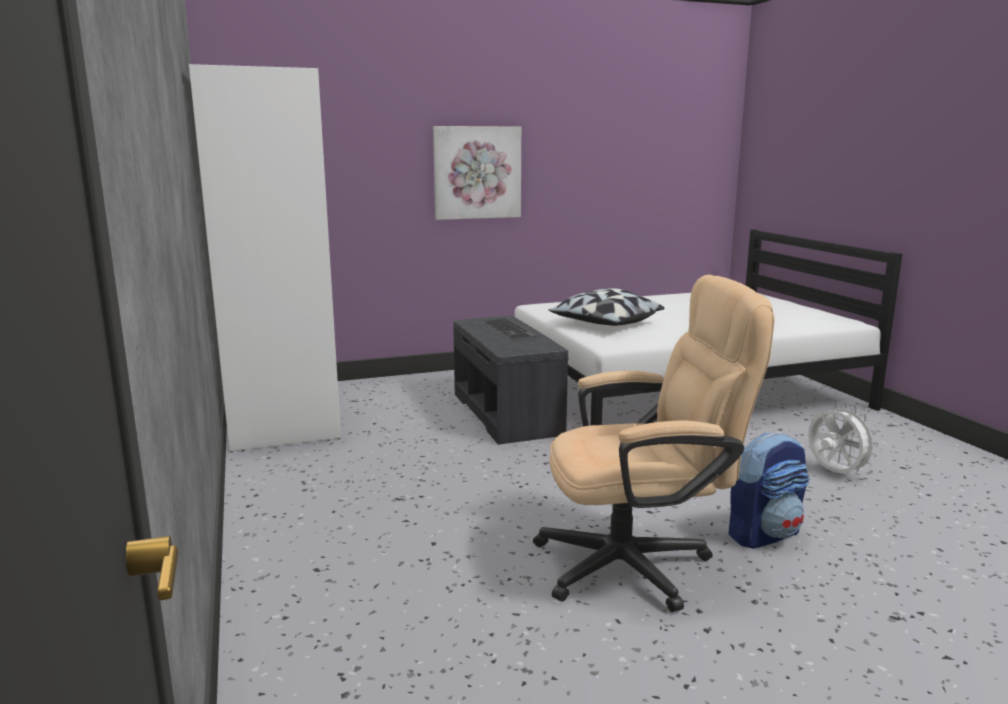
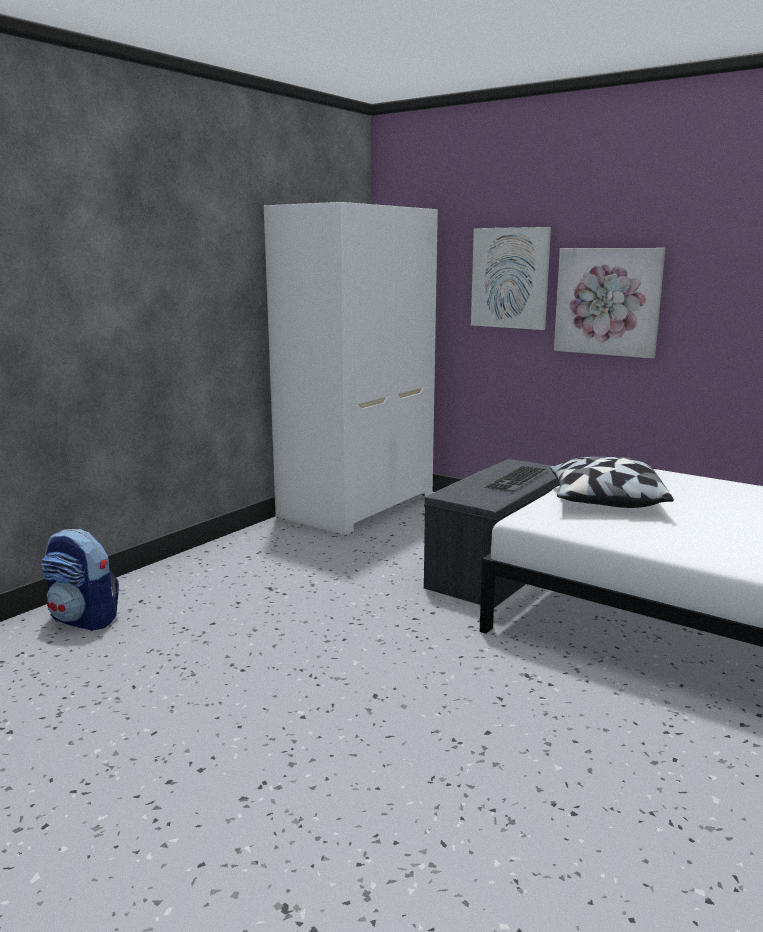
camera: 55 degrees right, 0 degrees up
(382, 154) = (510, 278): none -> picture
(640, 564) = (261, 717): beige office chair -> none
(763, 534) = (400, 774): backpack -> backpack (84, 620)
(834, 473) = (656, 796): white fan -> none

